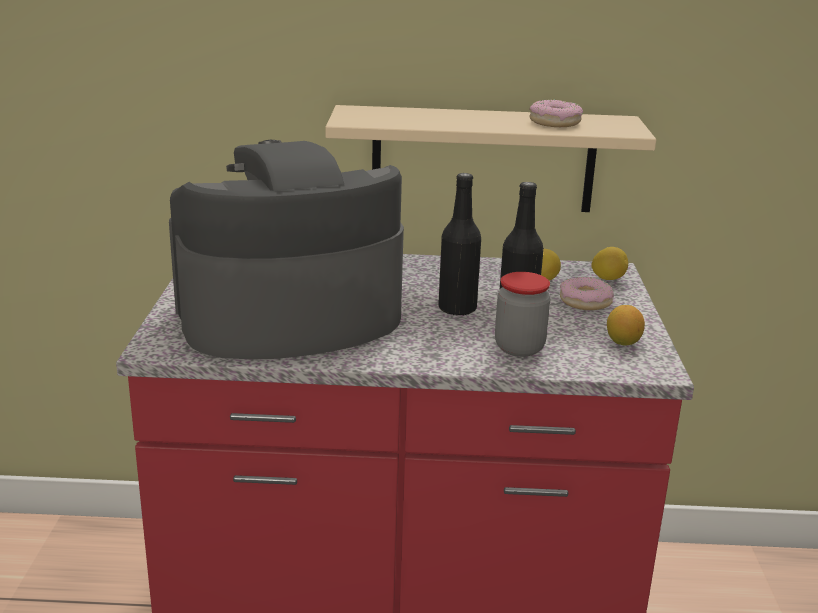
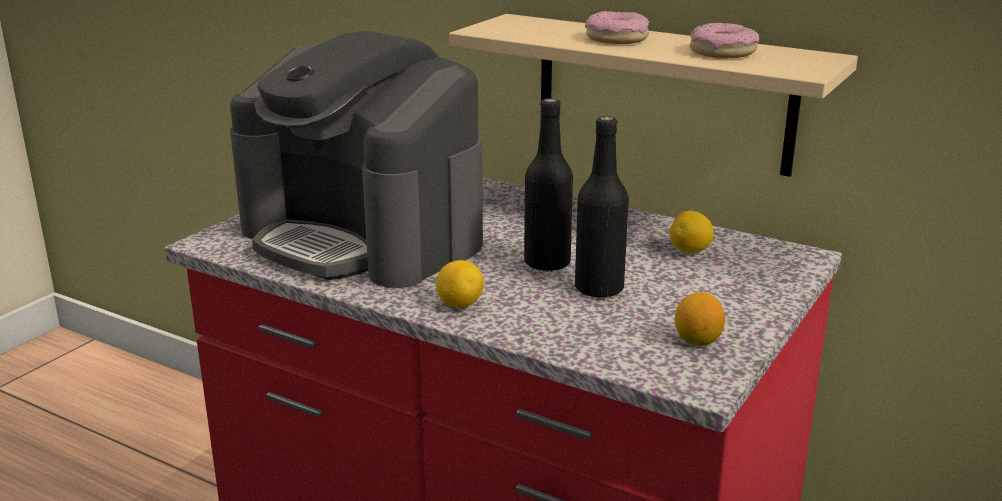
camera: 30 degrees right, 0 degrees up
(288, 316) = (364, 236): coffee machine -> coffee machine turned 150 degrees counterclockwise
(519, 348) = (560, 319): jar -> none
(585, 302) = (712, 285): donut -> donut (617, 38)
(608, 279) = (779, 264): lemon -> lemon (459, 305)

